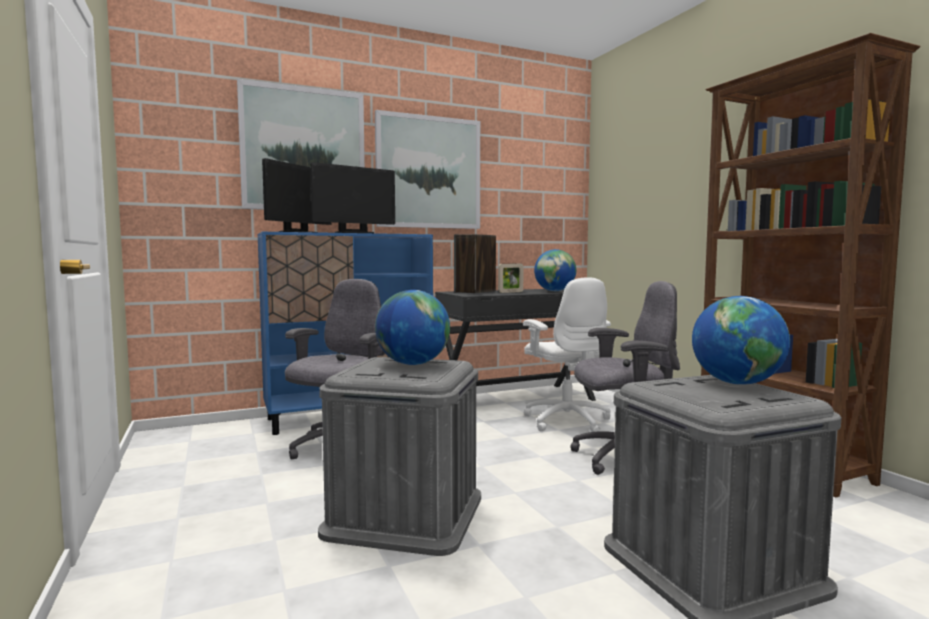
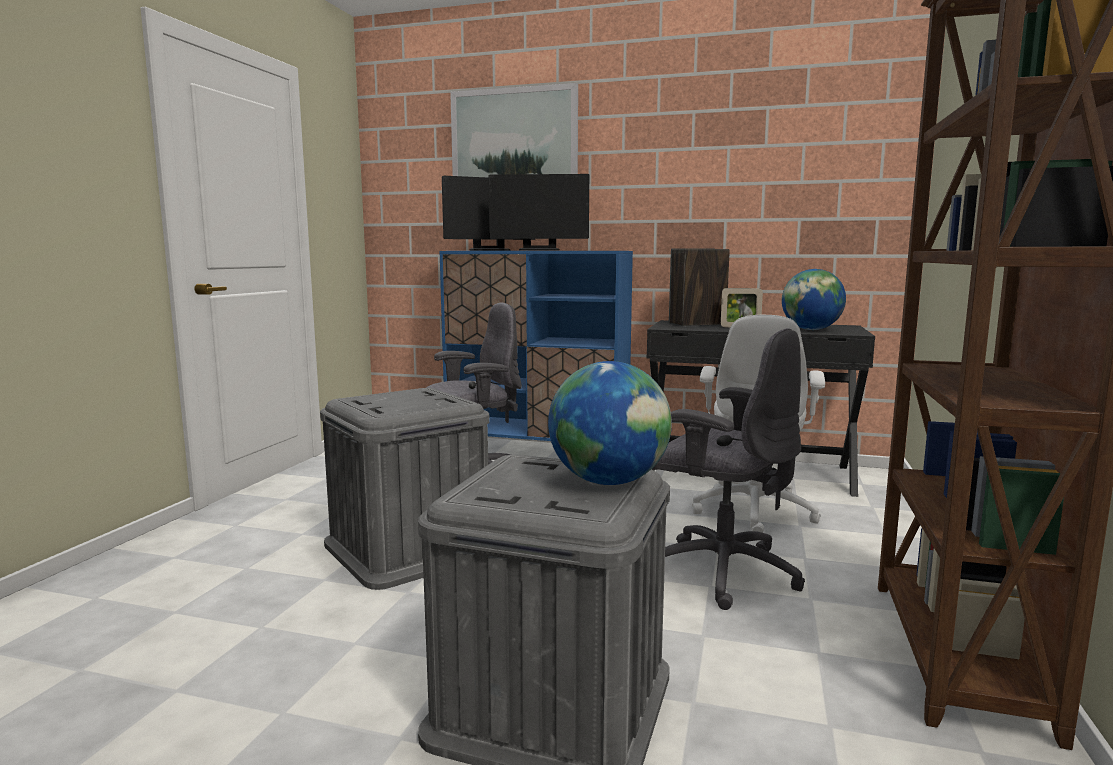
camera: 40 degrees right, 5 degrees up
(412, 364) = (419, 399): globe -> none
(428, 172) = (658, 169): picture -> none

